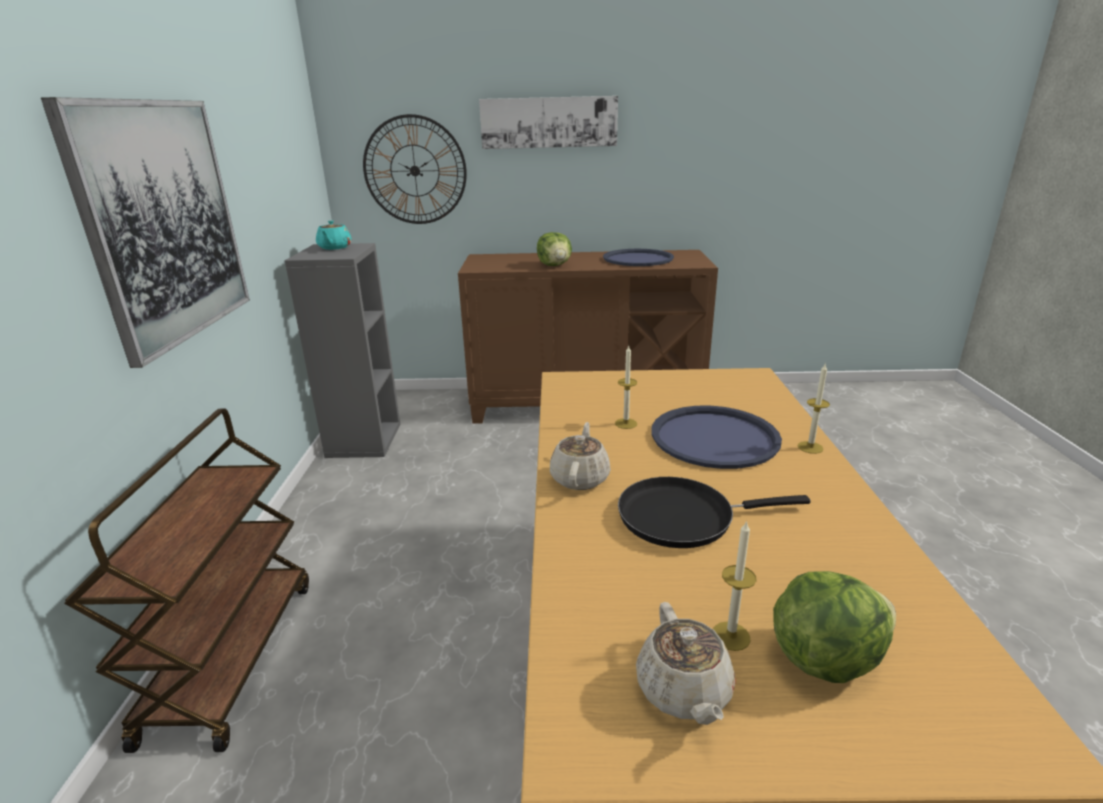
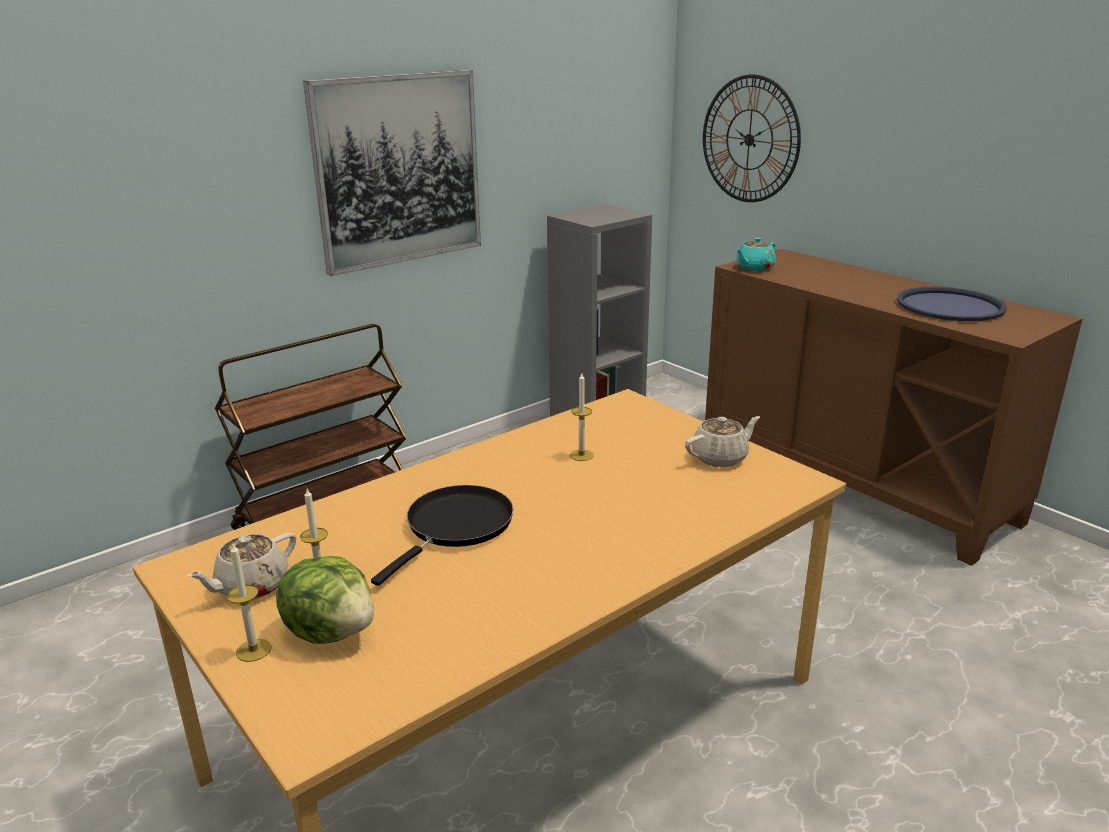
camera: 50 degrees right, 0 degrees up
(334, 248) = (608, 212): turquoise teapot -> turquoise teapot (754, 268)
(549, 122) = (903, 99): picture -> none
(555, 265) = (828, 286): lettuce -> none
(580, 478) = (462, 469): beige teapot -> beige teapot (720, 458)
(683, 517) = (455, 527): black frying pan -> black frying pan turned 75 degrees clockwise
(714, 438) = (615, 500): blue tray -> none
(810, 447) = (668, 552): candle -> candle (253, 650)

